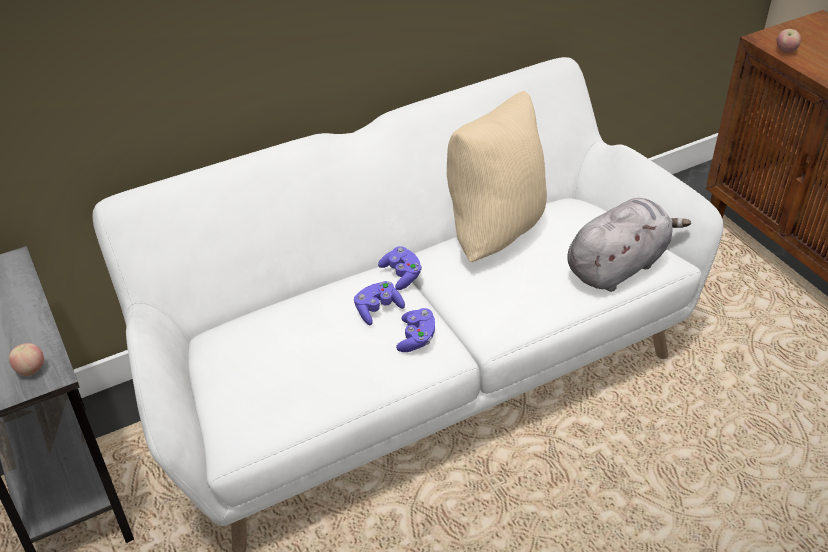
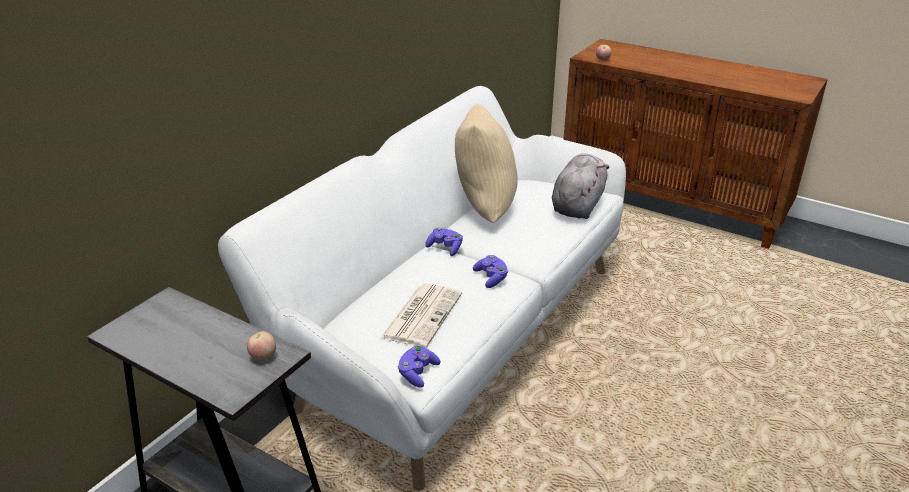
camera: 30 degrees left, 10 degrees down
(299, 360) = (422, 315): none -> newspaper
(378, 310) = (449, 270): purple game controller -> purple game controller (417, 373)

